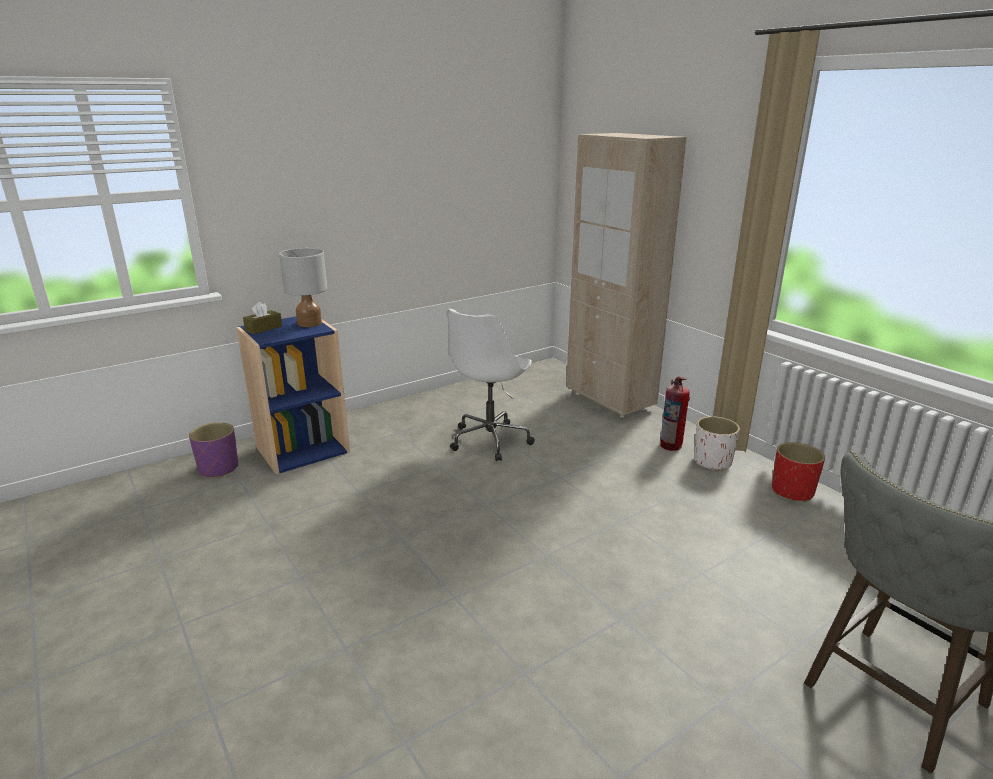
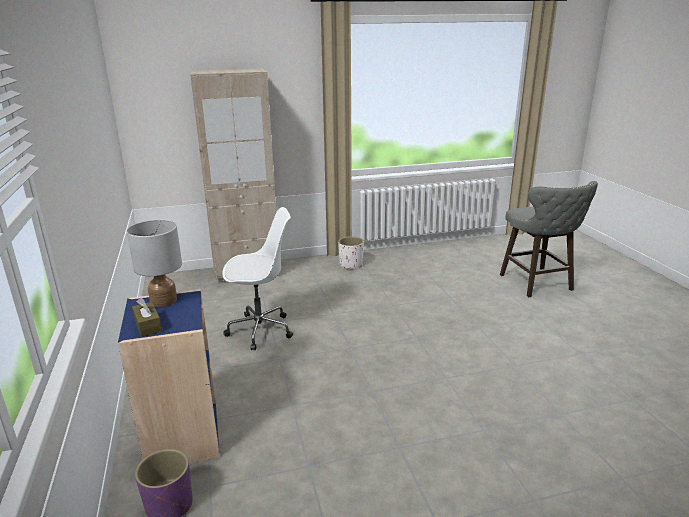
camera: 70 degrees left, 0 degrees up
(489, 442) = (262, 330): white office chair -> white office chair turned 60 degrees counterclockwise
(671, 445) = (323, 270): fire extinguisher -> none
(792, 491) = (393, 255): red planter -> none

